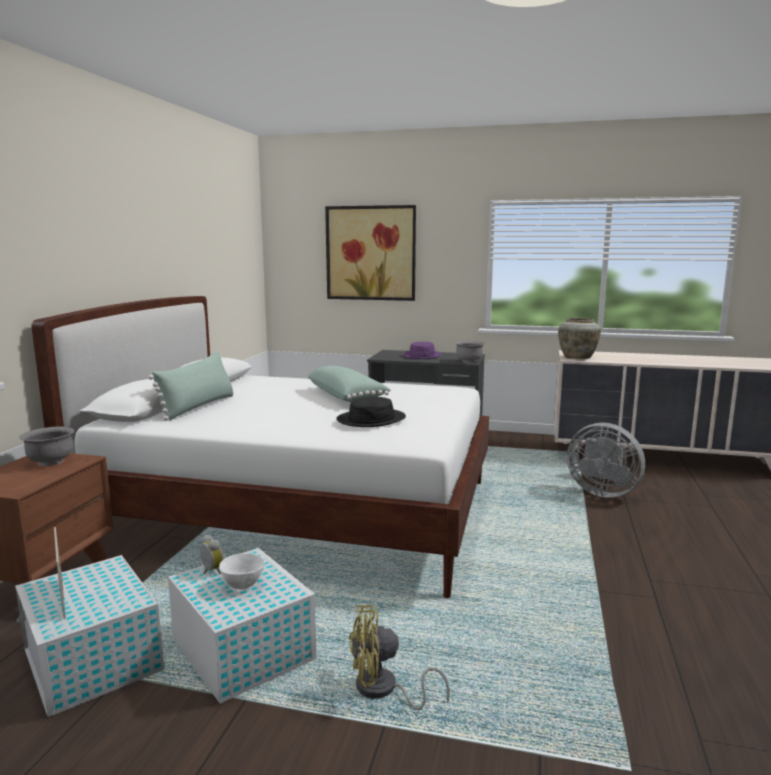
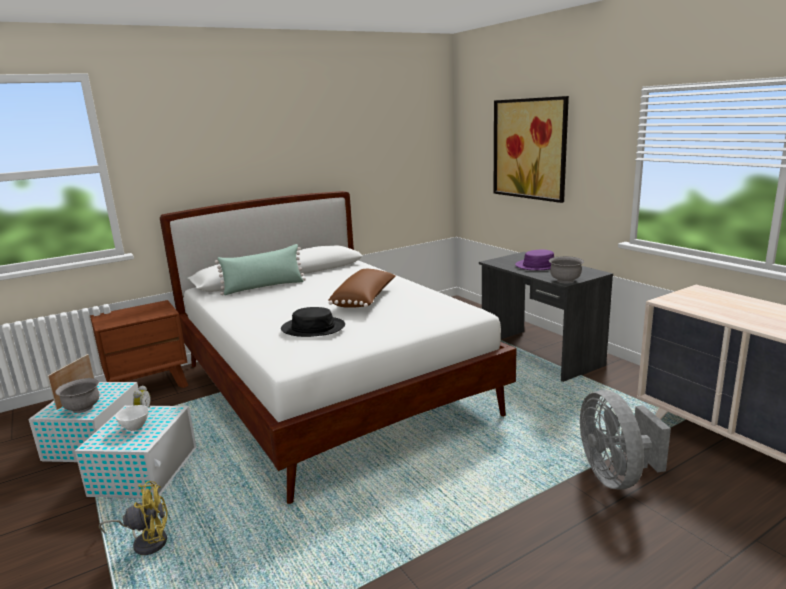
camera: 45 degrees right, 5 degrees up
(50, 462) = (153, 310): grey bowl -> grey bowl (83, 408)
(347, 396) = (365, 300): green pillow -> brown pillow
(383, 690) = (146, 541): yellow fan -> yellow fan turned 135 degrees clockwise
(577, 357) = (683, 300): beige vase -> none

